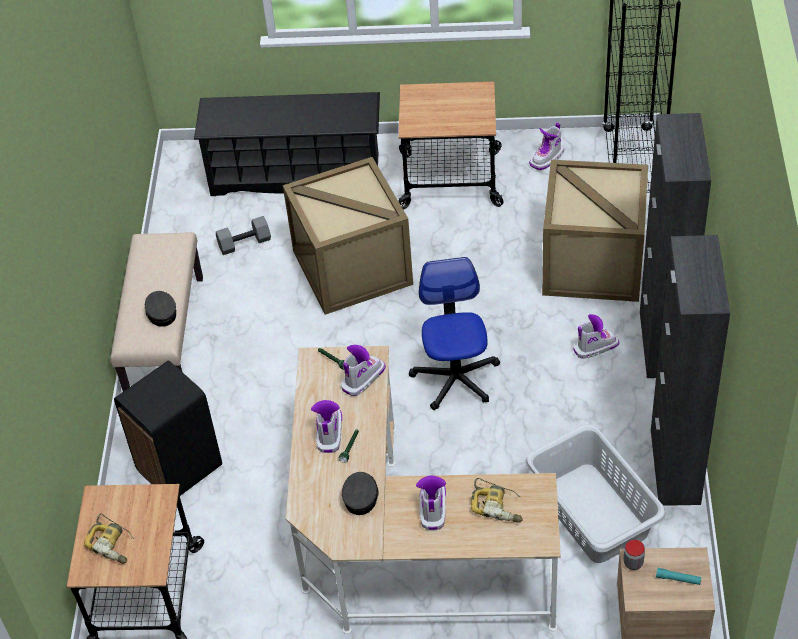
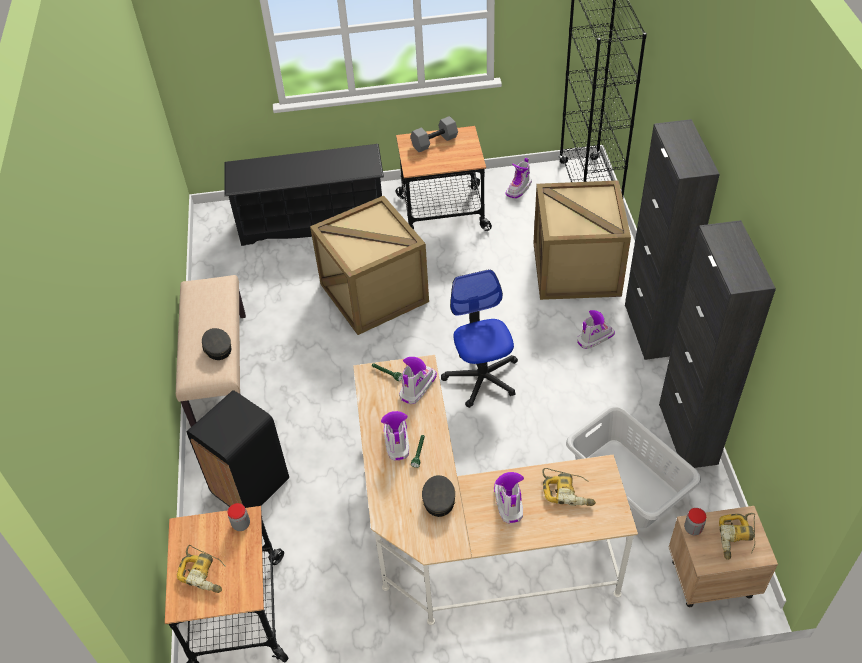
camera: 10 degrees left, 0 degrees up
(156, 500) = (241, 524): none -> jar
(245, 242) = (277, 281): grey dumbbell -> grey dumbbell (434, 141)
(678, 579) = (737, 539): turquoise flashlight -> power drill

